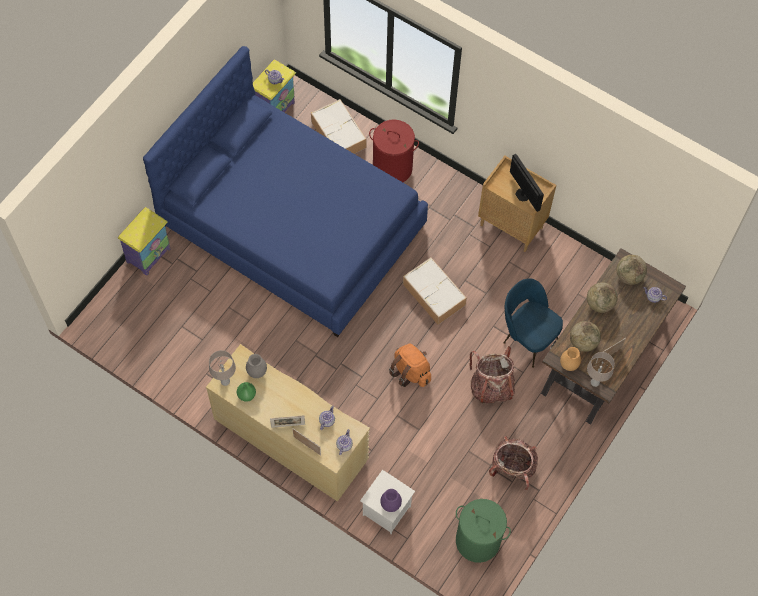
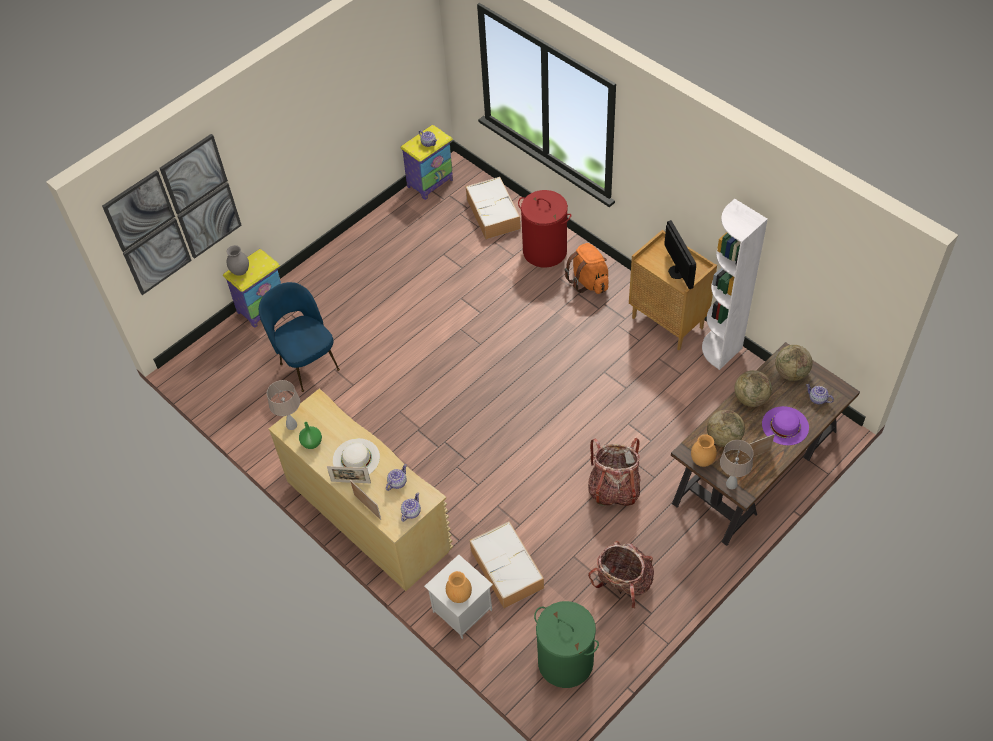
camera: 15 degrees right, 10 degrees down
(85, 205) = (175, 215): none -> picture
(257, 372) = (330, 420): grey vase -> grey vase (240, 272)
(287, 404) = (356, 458): none -> white hat
(292, 224) = (423, 295): blue bed -> none
(390, 504) = (459, 595): purple vase -> brown vase
(411, 372) = (522, 461): orange backpack -> orange backpack (588, 281)
(434, 295) = (566, 383): storage box -> storage box (507, 570)
(527, 339) = (665, 442): blue chair -> blue chair (307, 363)
(558, 249) = (718, 352): none -> white bookcase
(630, 324) = (785, 425): none -> purple hat

